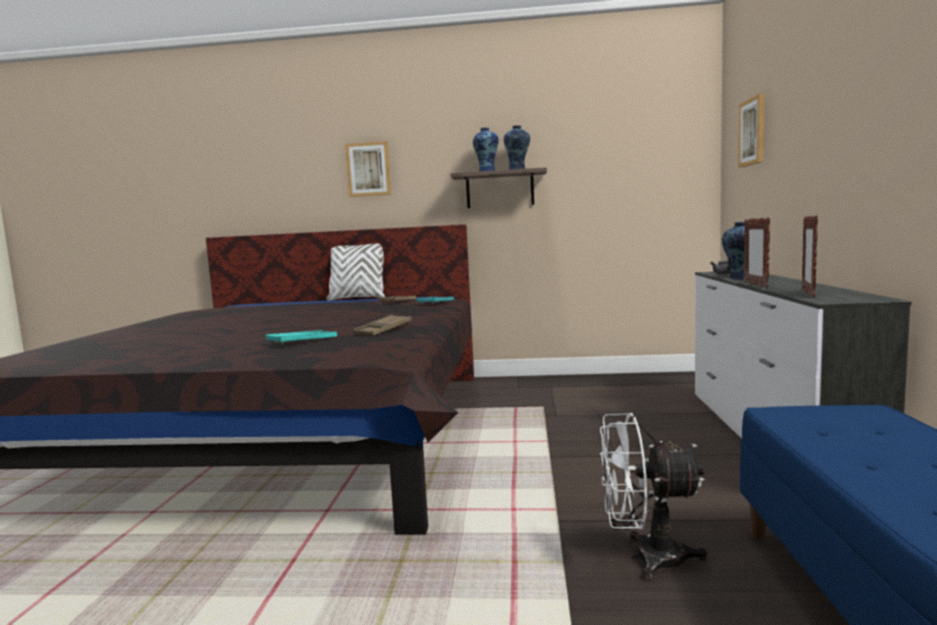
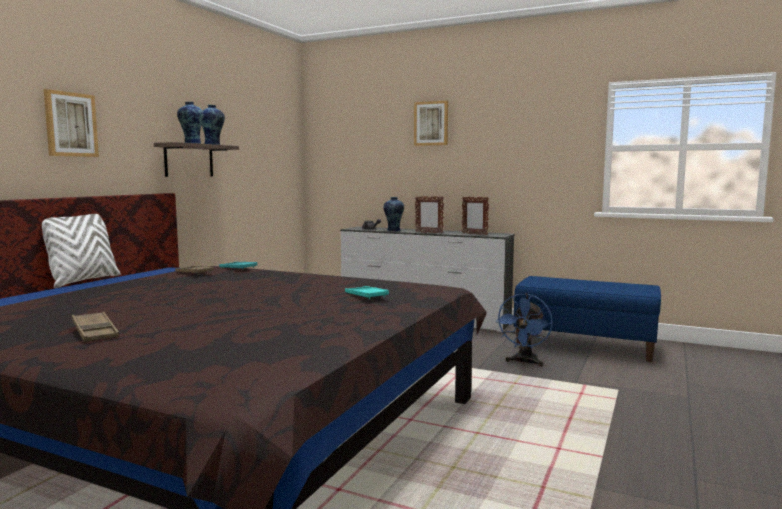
camera: 70 degrees left, 0 degrees up
(383, 330) = (357, 282): brown tray -> brown tray (95, 332)
(646, 557) = (524, 362): white fan -> blue fan
(753, 132) = (356, 140): picture -> picture (431, 123)

